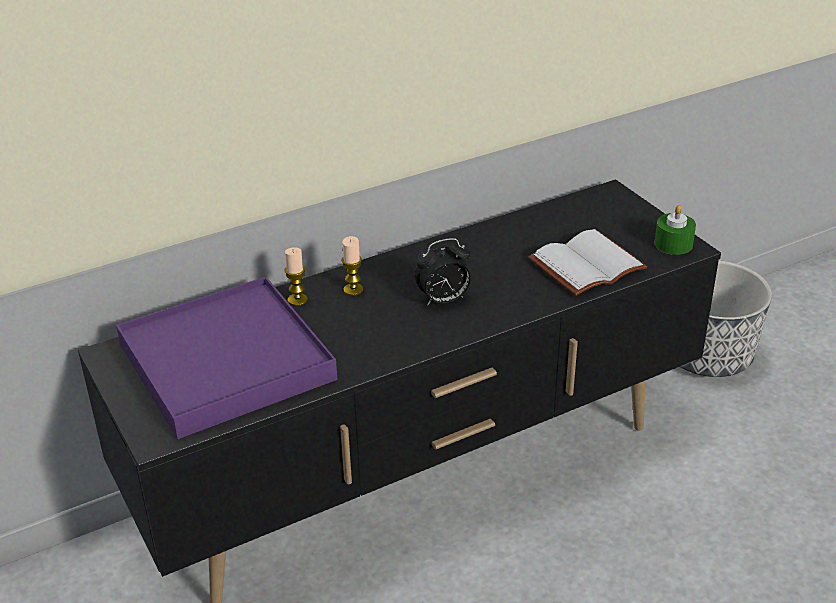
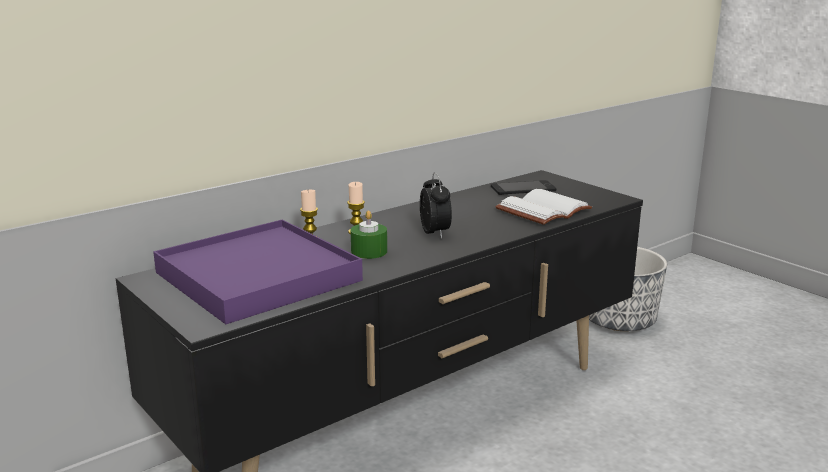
camera: 10 degrees left, 15 degrees down
(443, 300) = (435, 233): alarm clock -> alarm clock turned 75 degrees counterclockwise
(577, 218) = (523, 188): none -> phone
(673, 244) = (604, 197): green candle -> green candle (369, 251)

